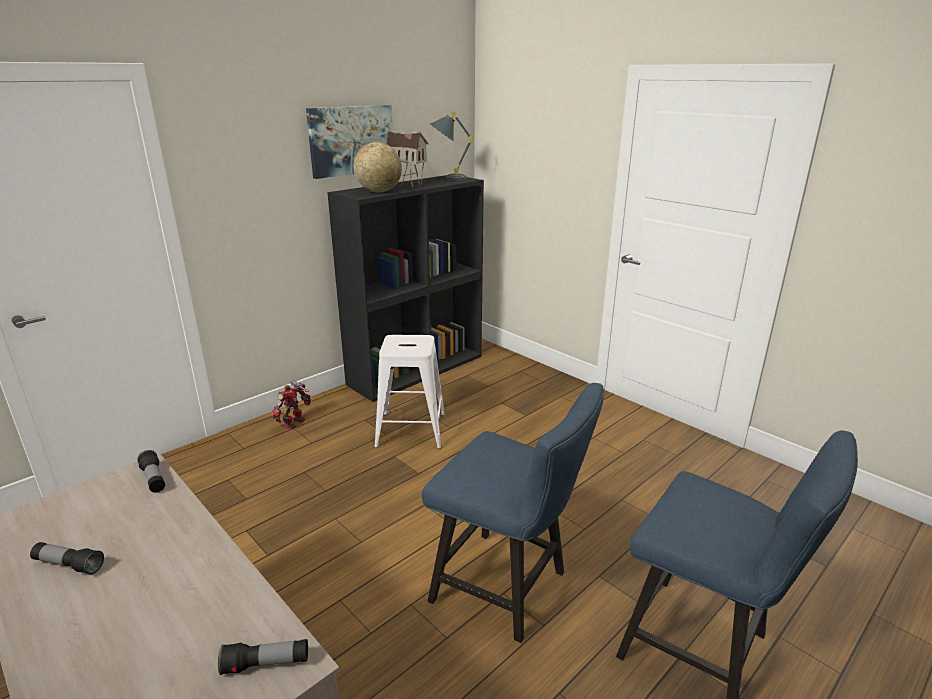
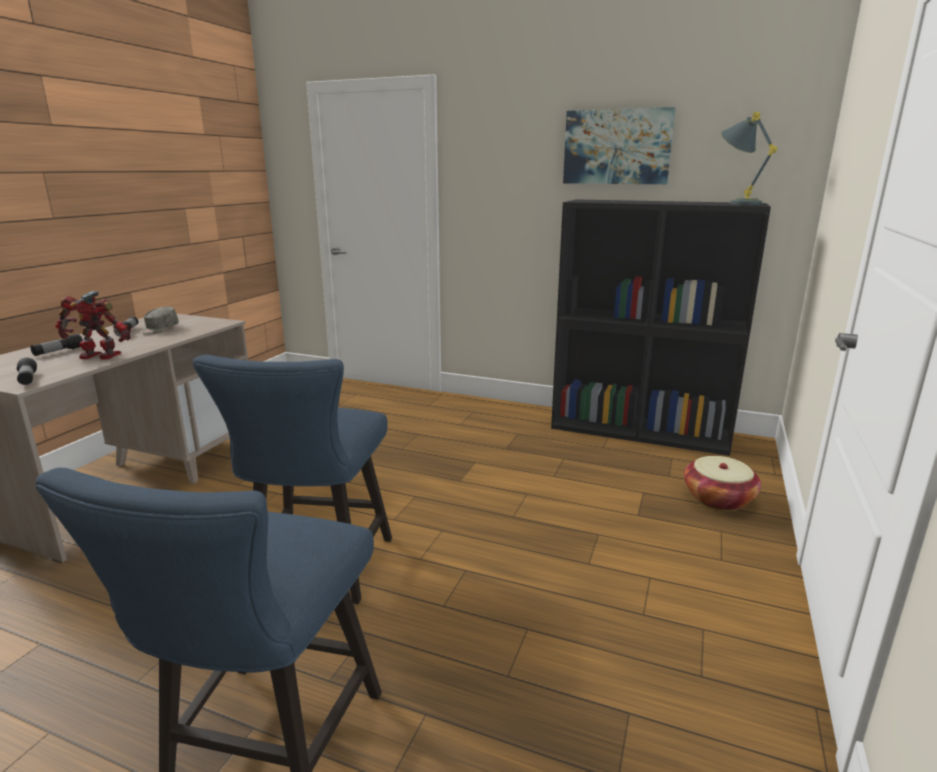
camera: 65 degrees right, 5 degrees down
(103, 530) = (160, 329): none -> grey cap
(154, 479) = (213, 326): flashlight -> flashlight (58, 352)
(294, 423) = (479, 410): toy robot -> toy robot (99, 357)
(379, 191) = (609, 201): globe -> none
(408, 185) = (664, 202): toy house -> none
(410, 430) = (524, 458): white stool -> none
(527, 382) = (718, 499): none -> basket

